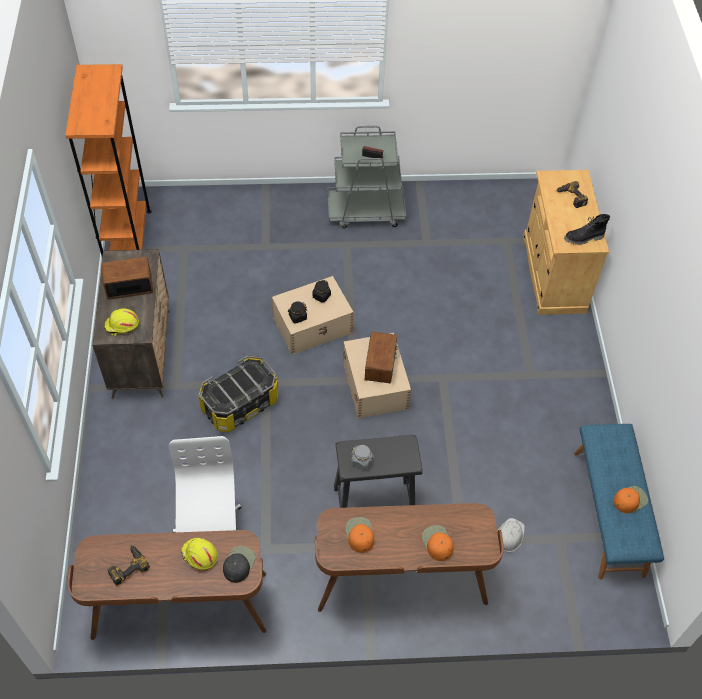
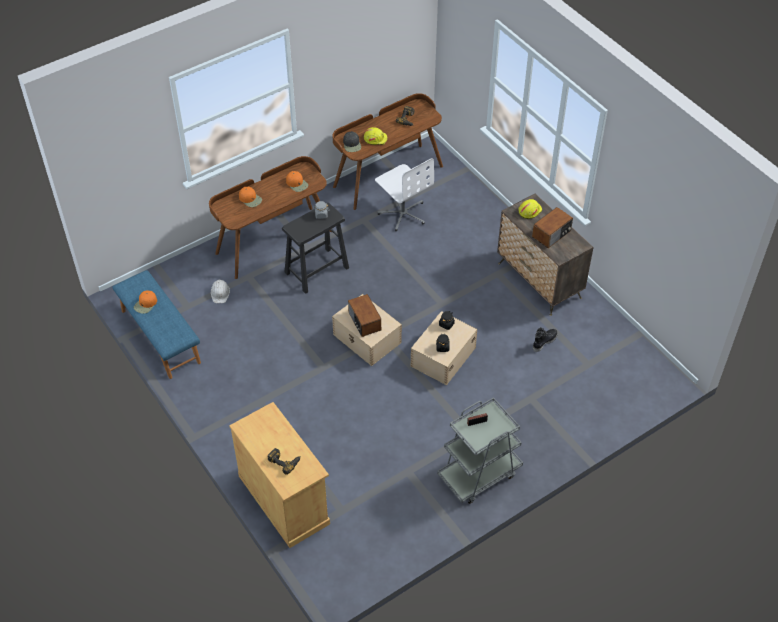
camera: 150 degrees right, 5 degrees down
(129, 242) = (630, 347): orange bookcase -> none
(240, 404) = (446, 283): storage box -> none
(584, 238) = (255, 426): black boot -> black boot (544, 341)

